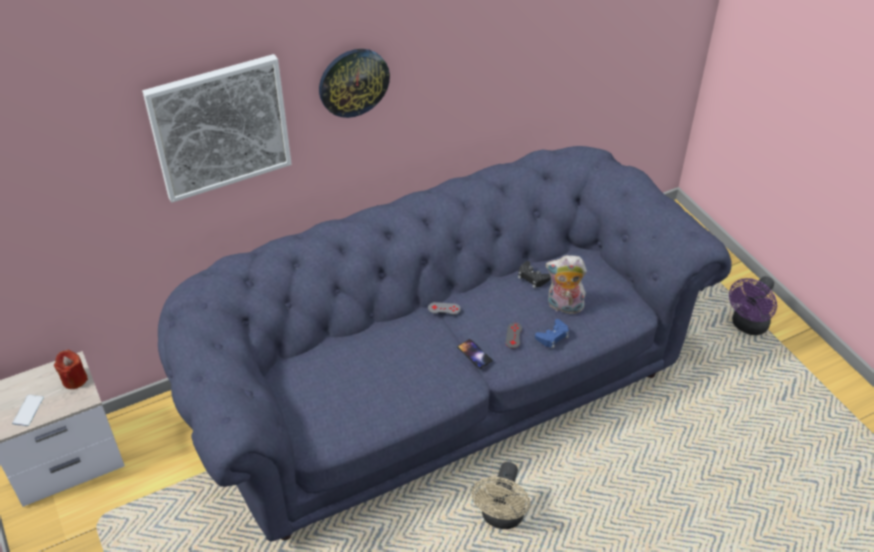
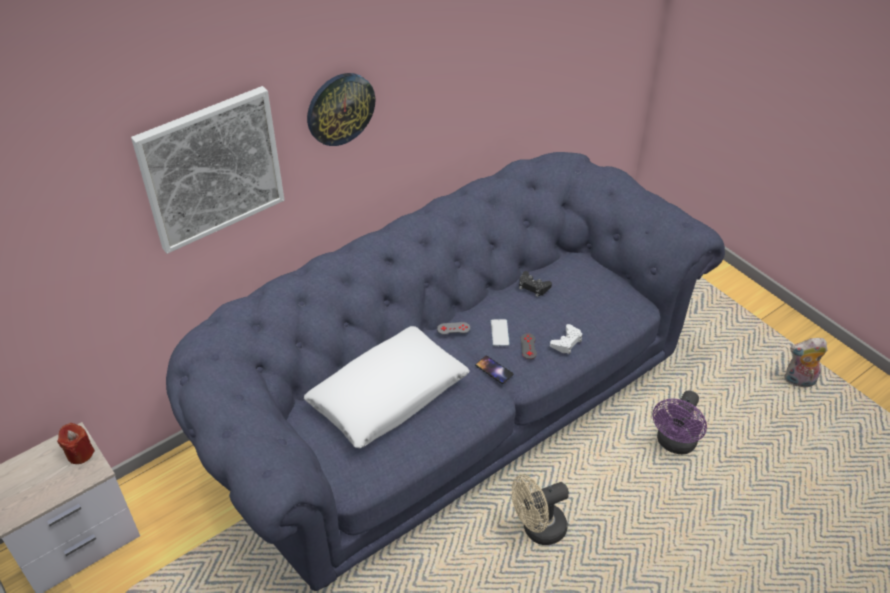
camera: 10 degrees left, 0 degrees up
(28, 410) = (36, 493): phone -> phone (500, 333)
(366, 365) = (388, 396): none -> white pillow
(501, 518) = (538, 530): beige fan -> beige fan turned 60 degrees clockwise
(553, 336) = (566, 342): blue game controller -> white game controller
(564, 307) = (570, 311): plush toy -> plush toy (799, 381)
(747, 326) = (727, 309): purple fan -> purple fan (674, 444)

